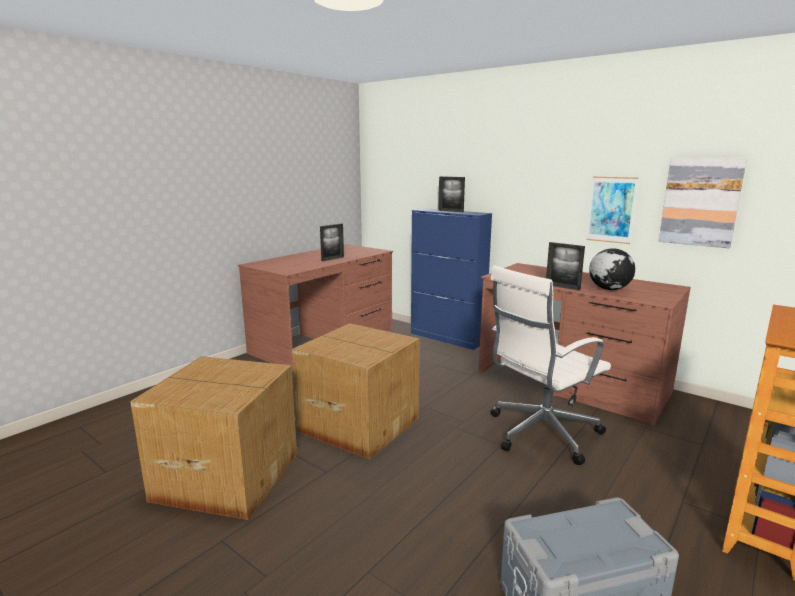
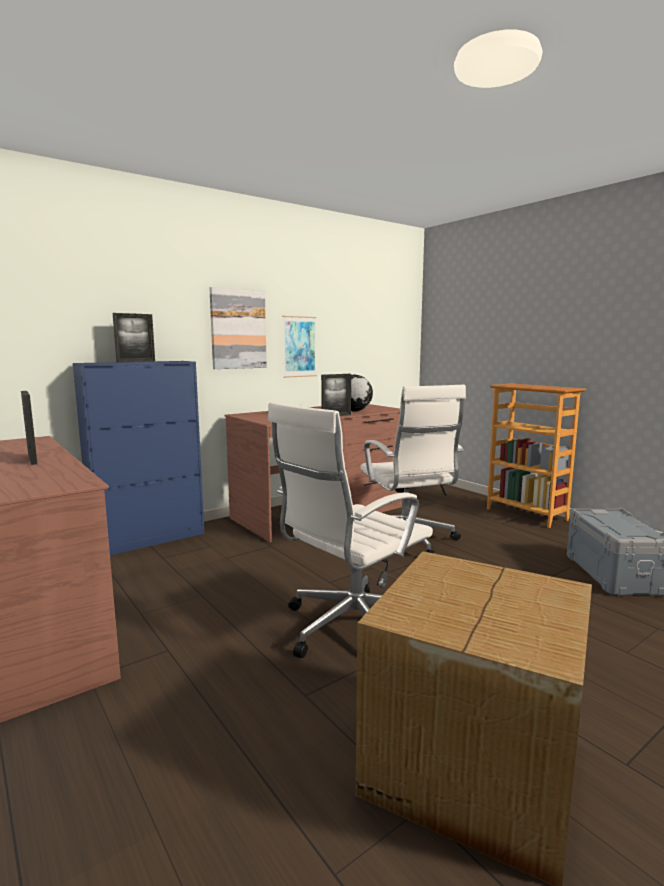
camera: 75 degrees left, 5 degrees down
(359, 423) = (350, 628): cardboard box -> white office chair
(700, 202) = (354, 336): picture -> picture (238, 329)

